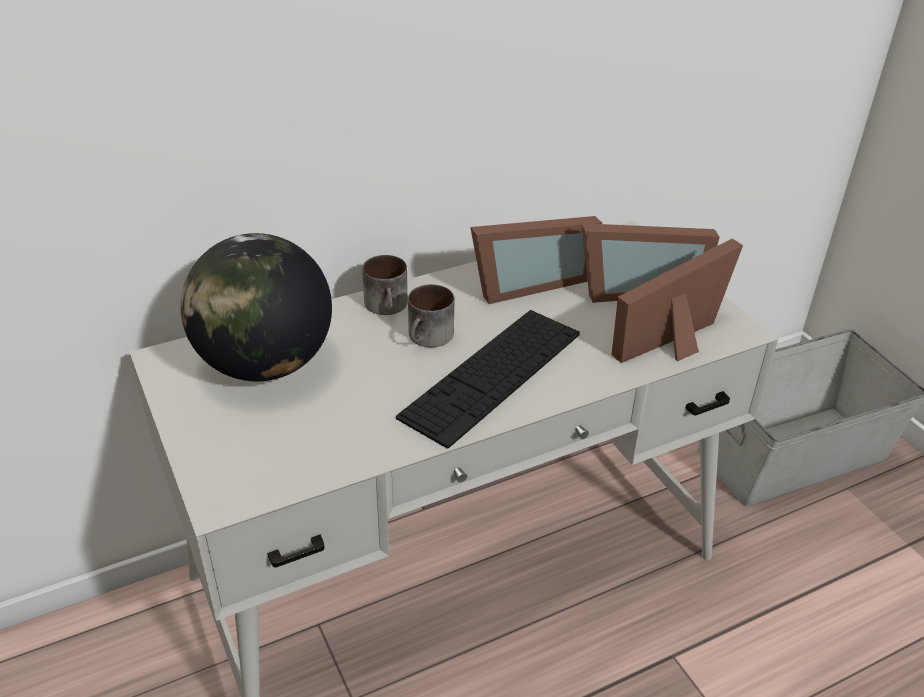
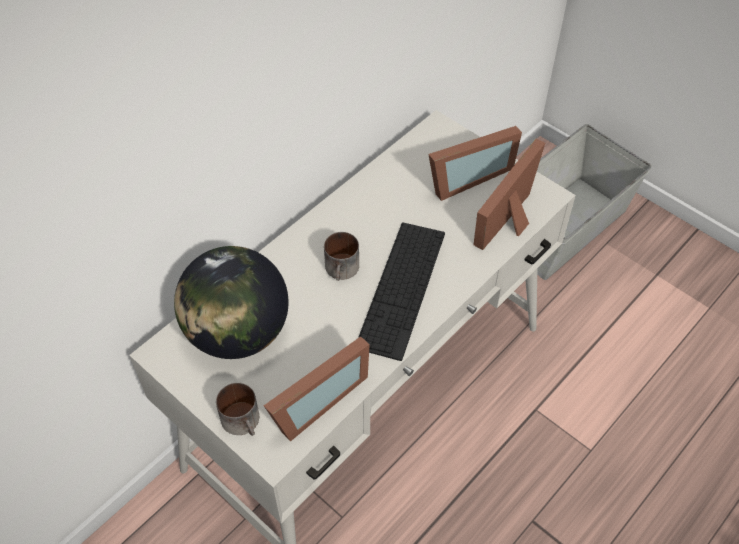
camera: 20 degrees left, 15 degrees up
(388, 306) = (298, 250): mug -> mug (244, 421)
(527, 283) = (387, 196): picture frame -> picture frame (314, 401)

